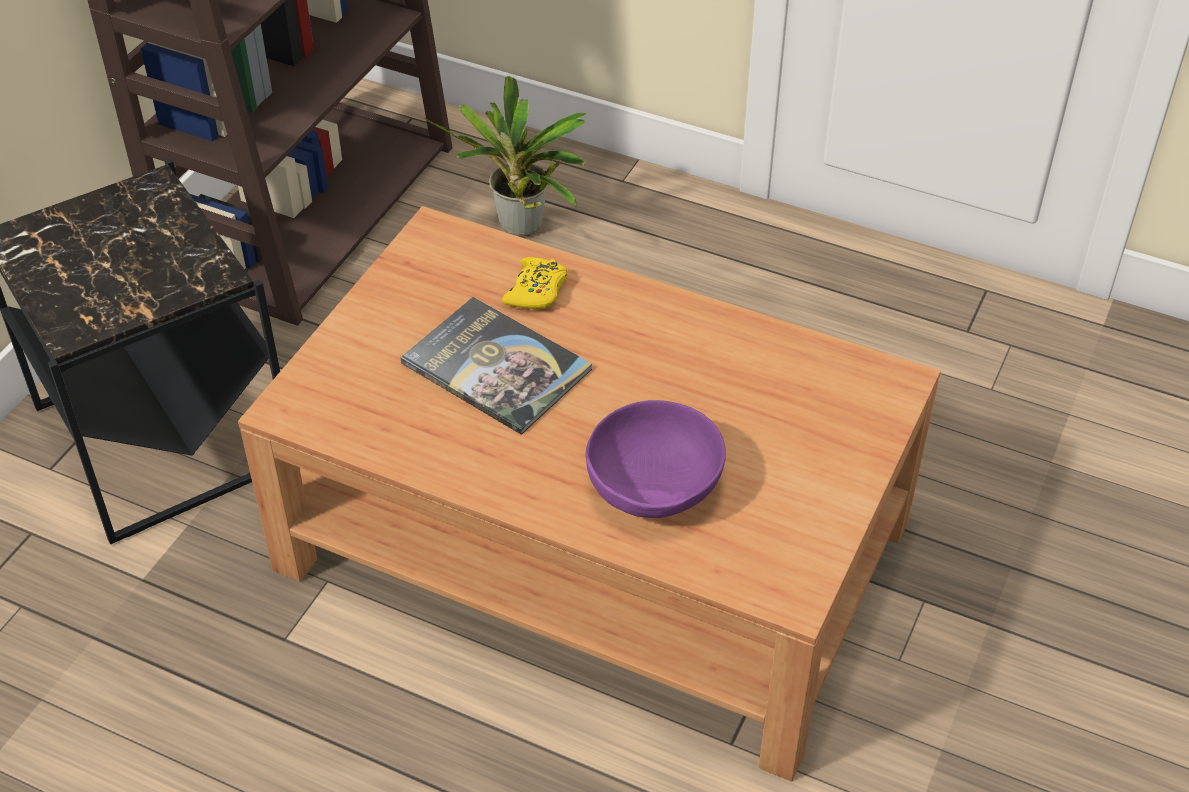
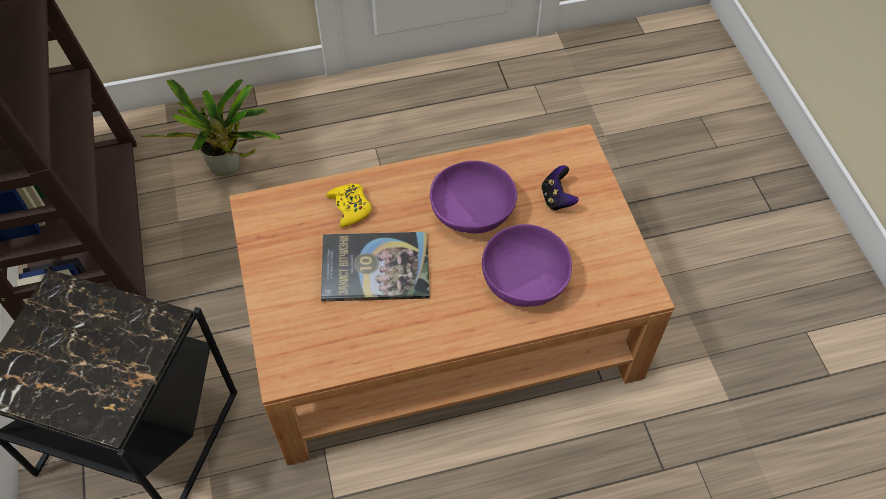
camera: 40 degrees left, 10 degrees up
(672, 379) = (472, 213): none -> purple bowl
(796, 426) = (557, 198): none -> game controller

